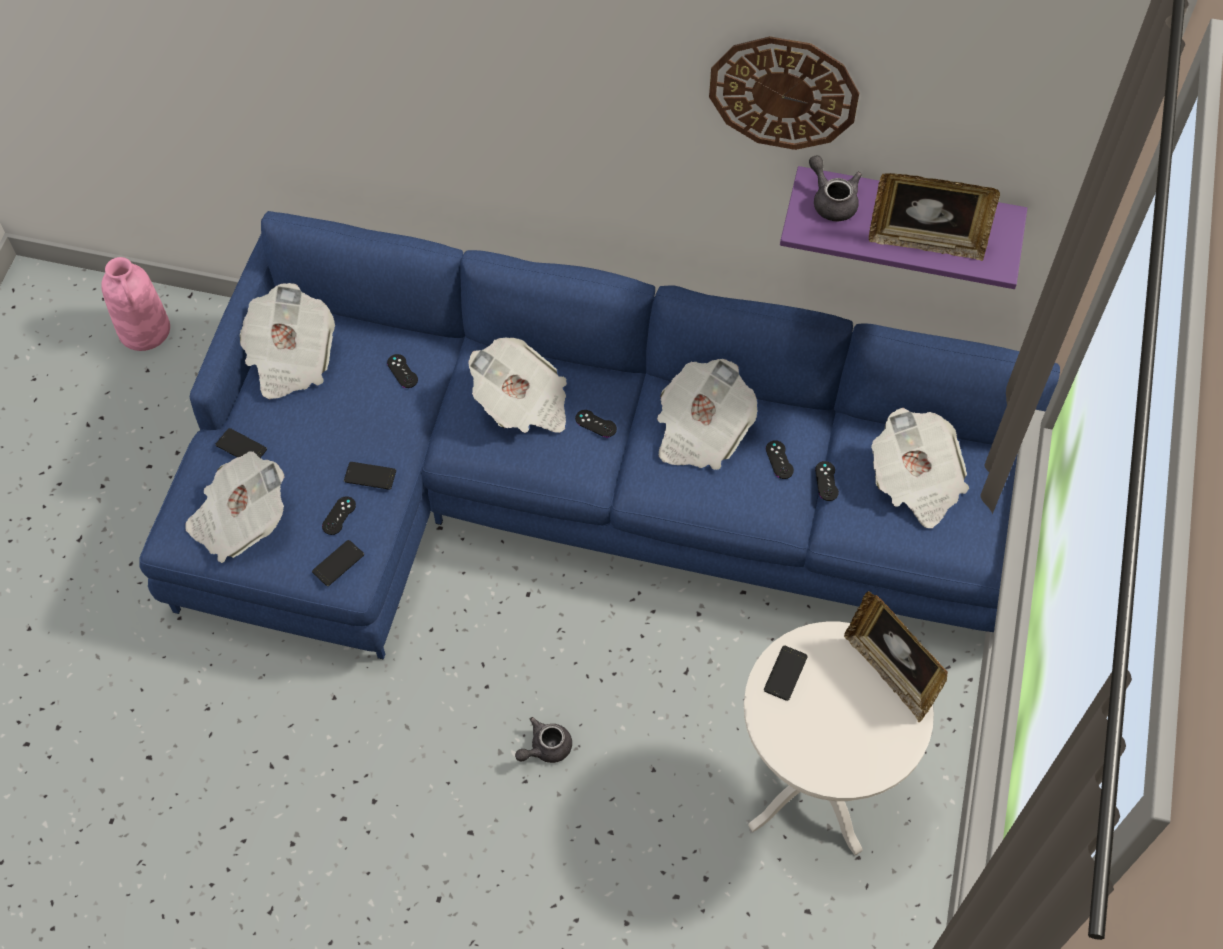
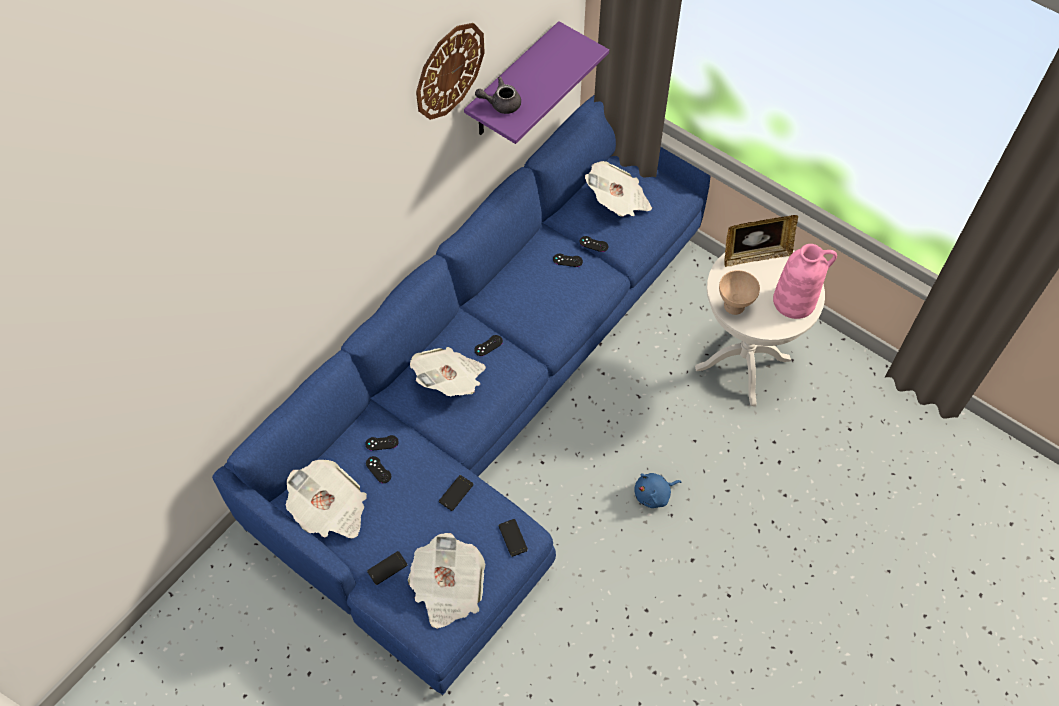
camera: 65 degrees left, 0 degrees up
(145, 331) = (183, 638): pink vase -> pink vase (794, 301)
(339, 515) = (477, 524): black game controller -> black game controller (378, 470)
(545, 748) = (654, 494): grey teapot -> blue plush toy
(700, 431) = (525, 291): newspaper -> none
(785, 673) = (734, 305): phone -> beige bowl
(926, 242) = (557, 75): picture frame -> none

